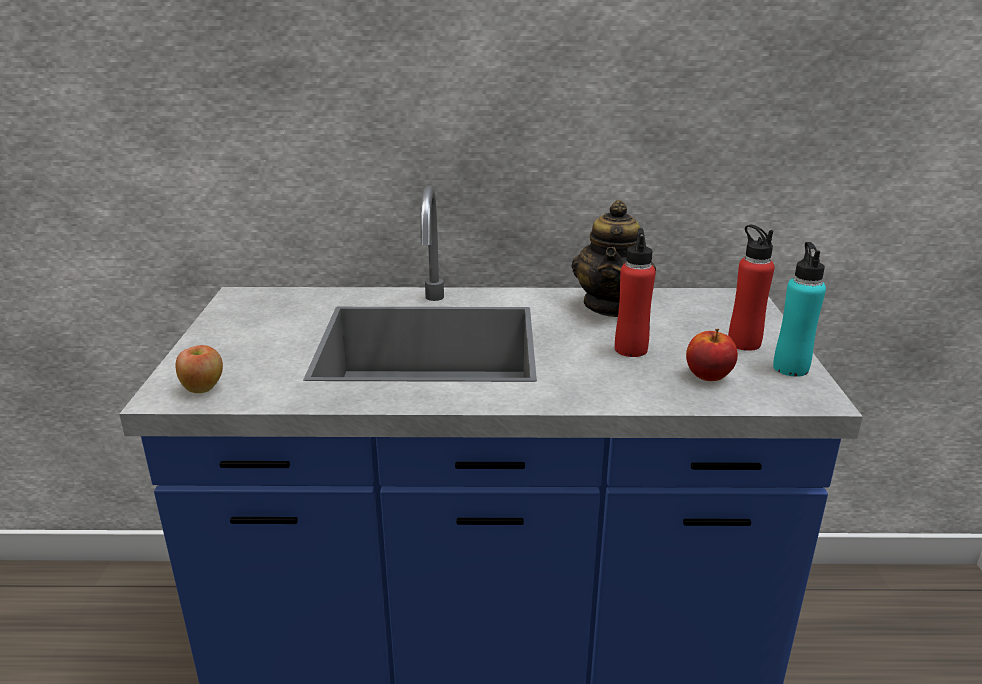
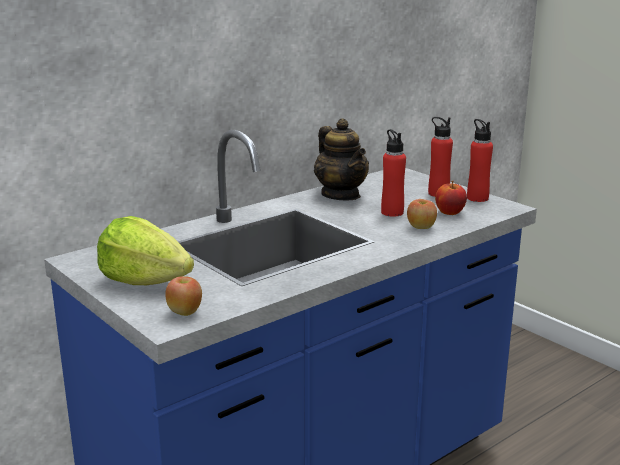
camera: 40 degrees left, 5 degrees down
(241, 339) = (144, 281): none -> lettuce
(629, 383) = (421, 227): none -> apple
(790, 368) = (477, 198): turquoise bottle -> red bottle

